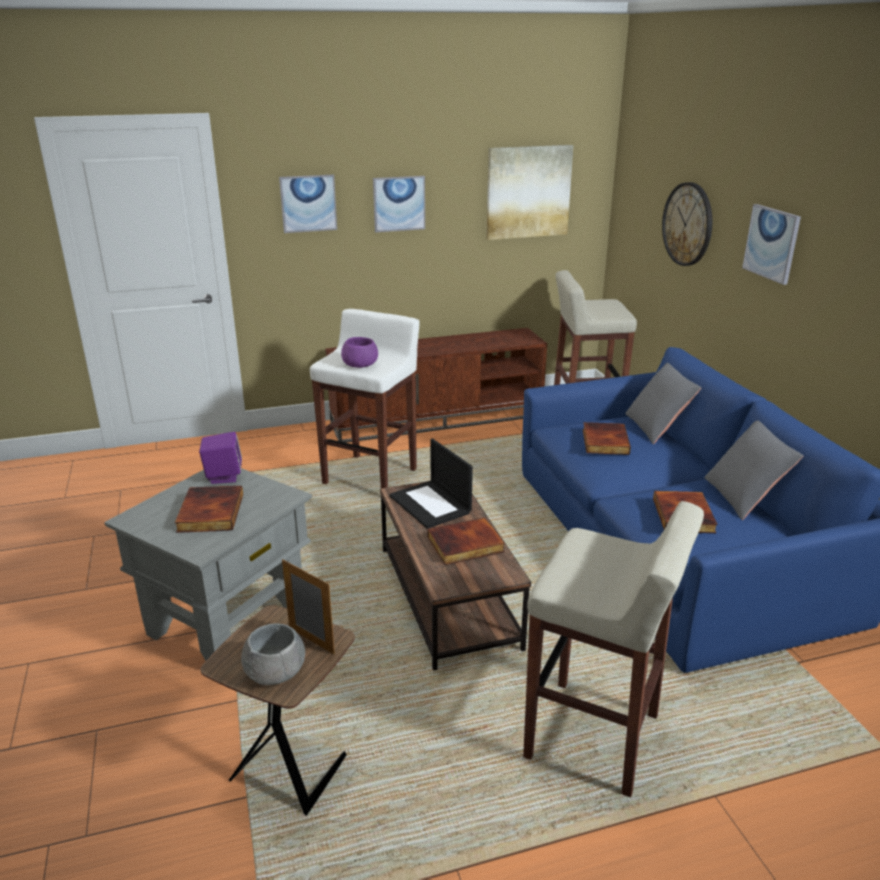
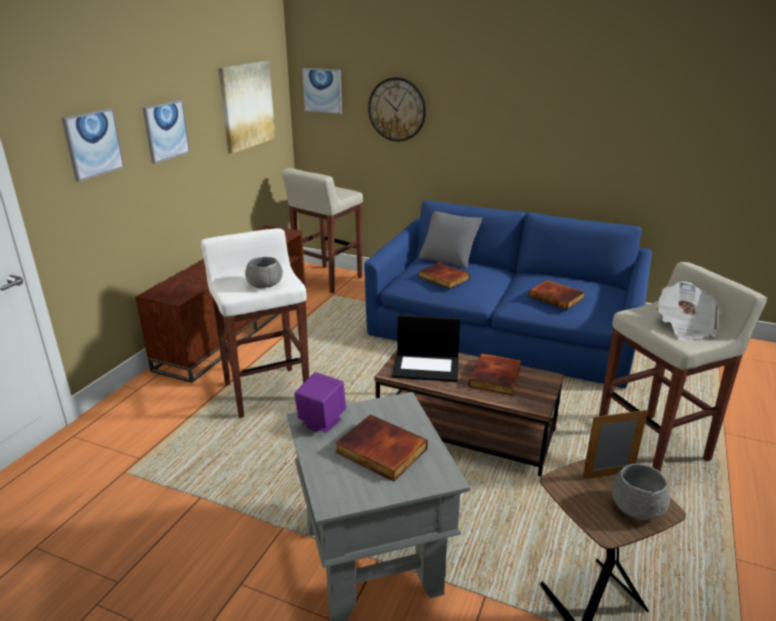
camera: 50 degrees left, 0 degrees up
(360, 365) = (264, 284): purple bowl -> grey bowl
(601, 576) = (684, 326): none -> newspaper
(744, 496) = (555, 275): grey pillow -> none
(772, 243) = (492, 108): picture -> picture (322, 90)

